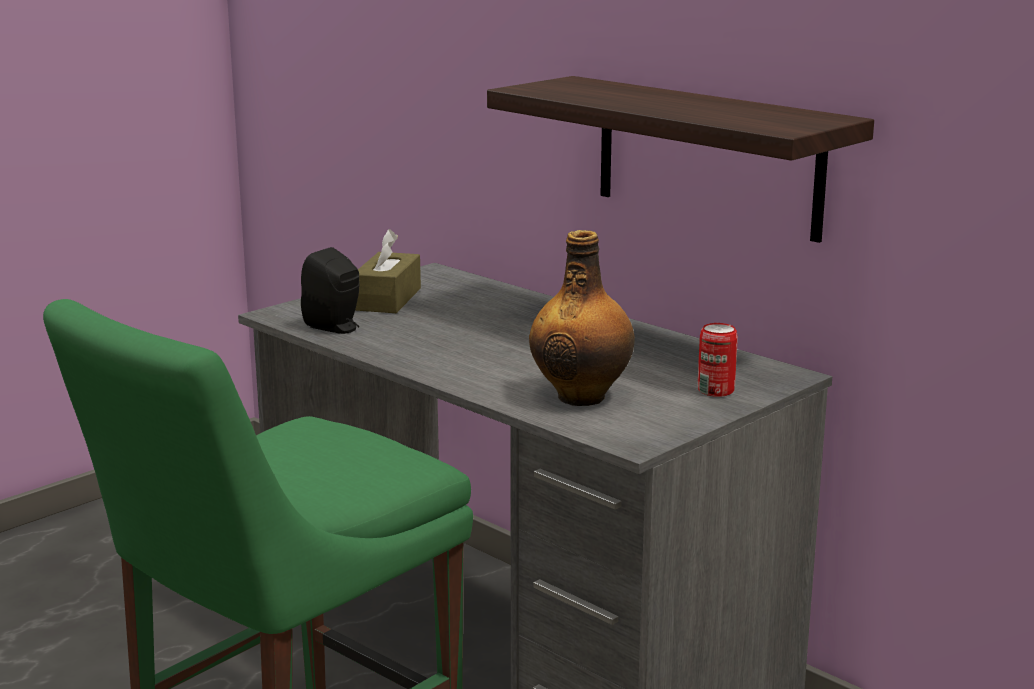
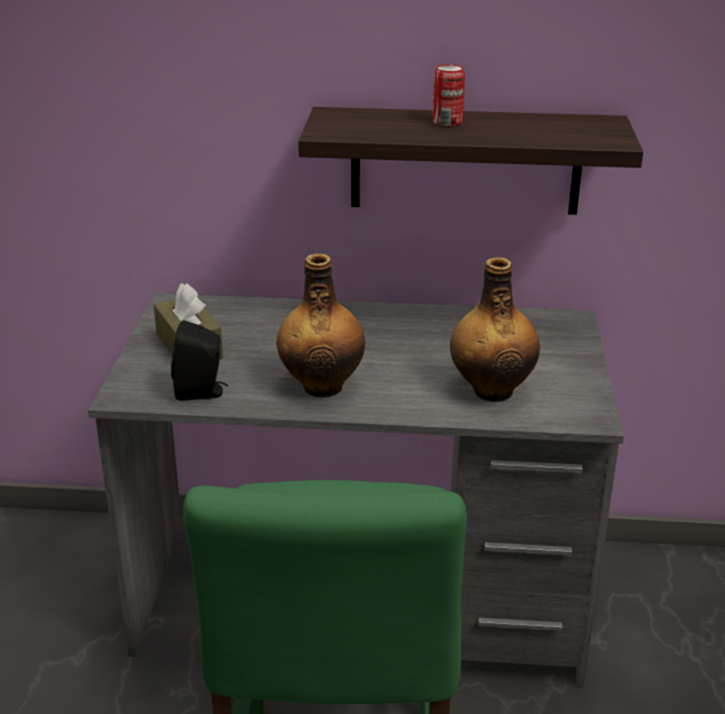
camera: 40 degrees left, 10 degrees up
(438, 350) = (322, 386): none -> bottle
(715, 390) = (557, 350): can -> can (447, 122)

